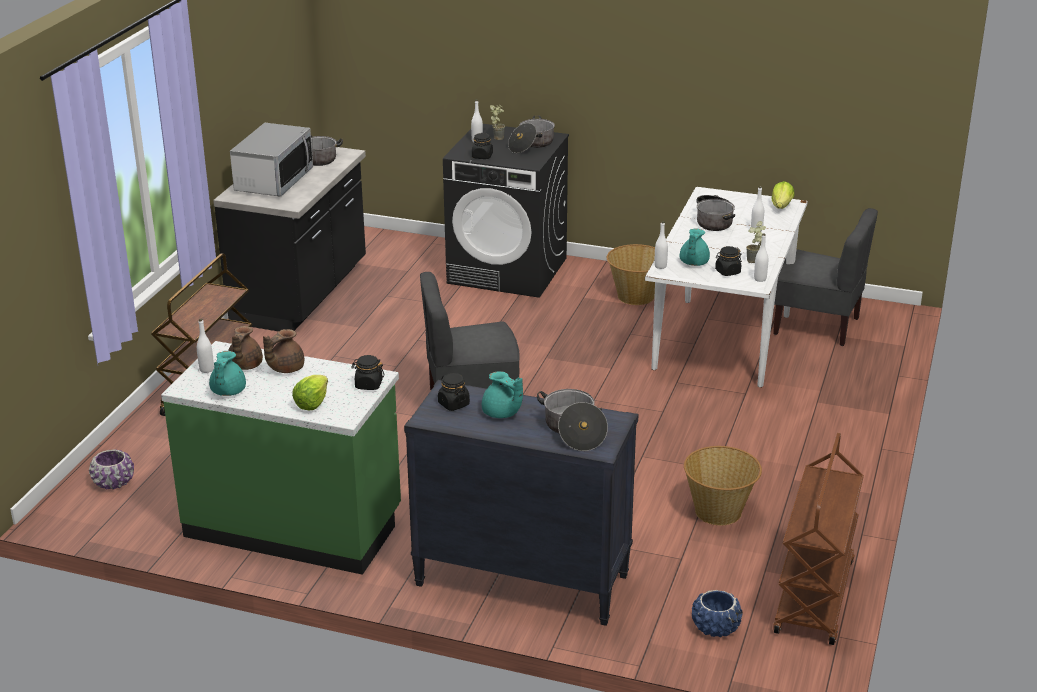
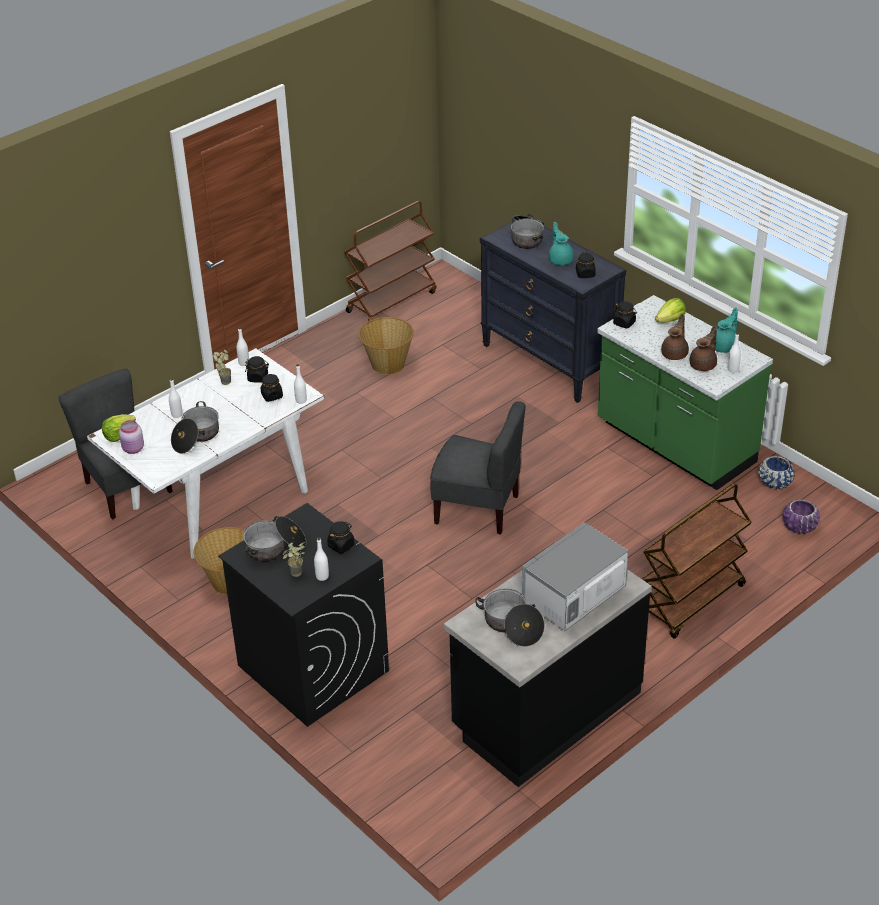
camera: 150 degrees left, 10 degrees up
(285, 368) = (675, 353): brown teapot -> brown teapot turned 45 degrees counterclockwise
(693, 262) = (272, 396): turquoise teapot -> black jar
(716, 627) = (462, 304): blue planter -> blue planter (774, 482)
(753, 202) = (133, 449): none -> pink jar

